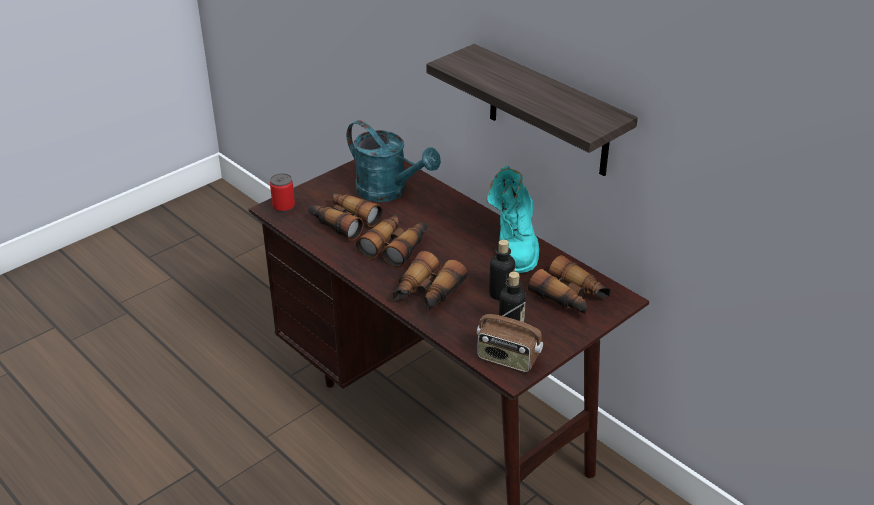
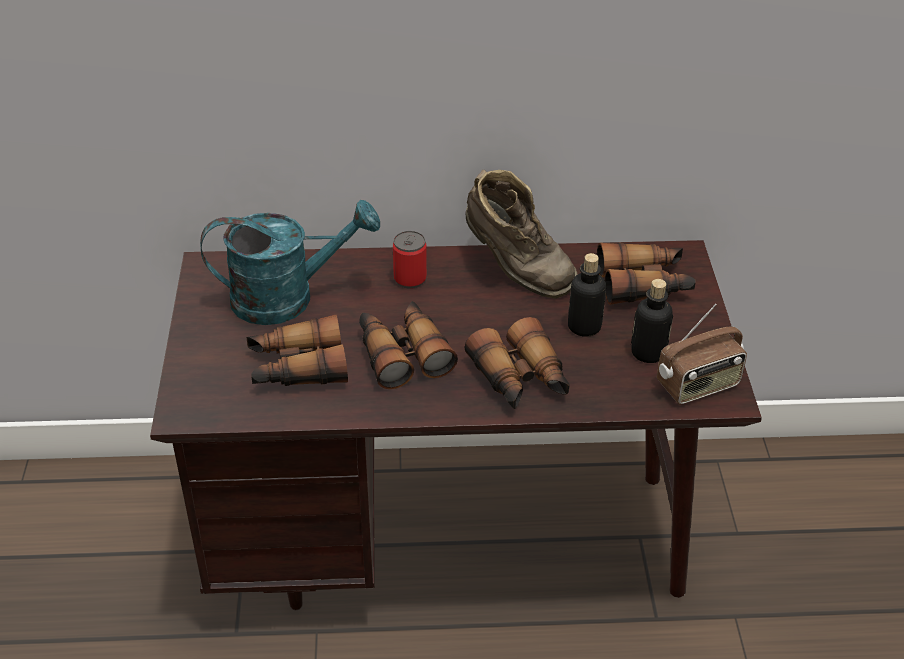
camera: 50 degrees left, 5 degrees up
(283, 207) = (194, 401): can -> can (410, 279)
(515, 248) = (515, 270): turquoise boot -> brown boot
(548, 112) = (514, 74): shelf -> none

